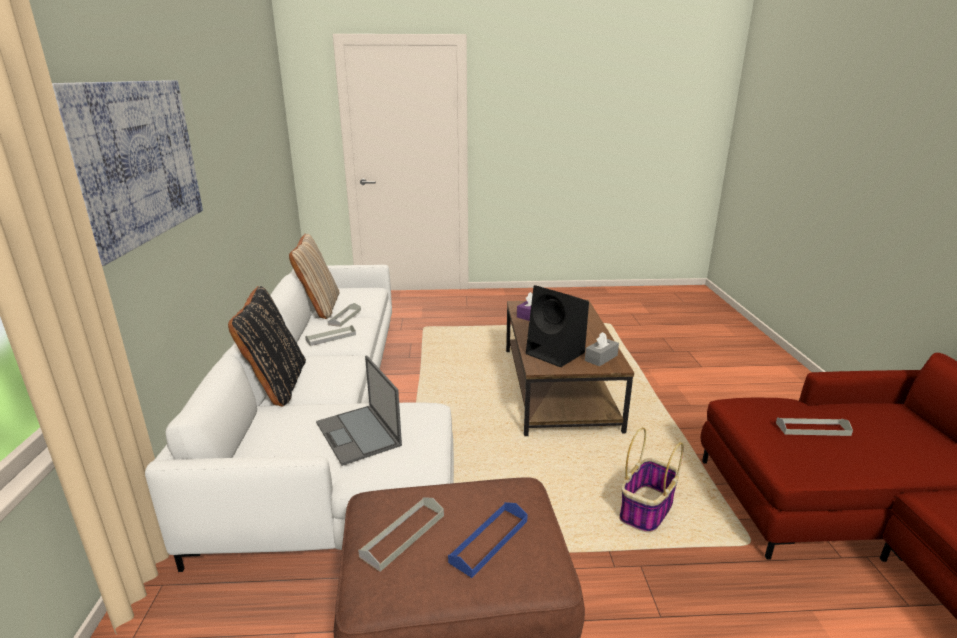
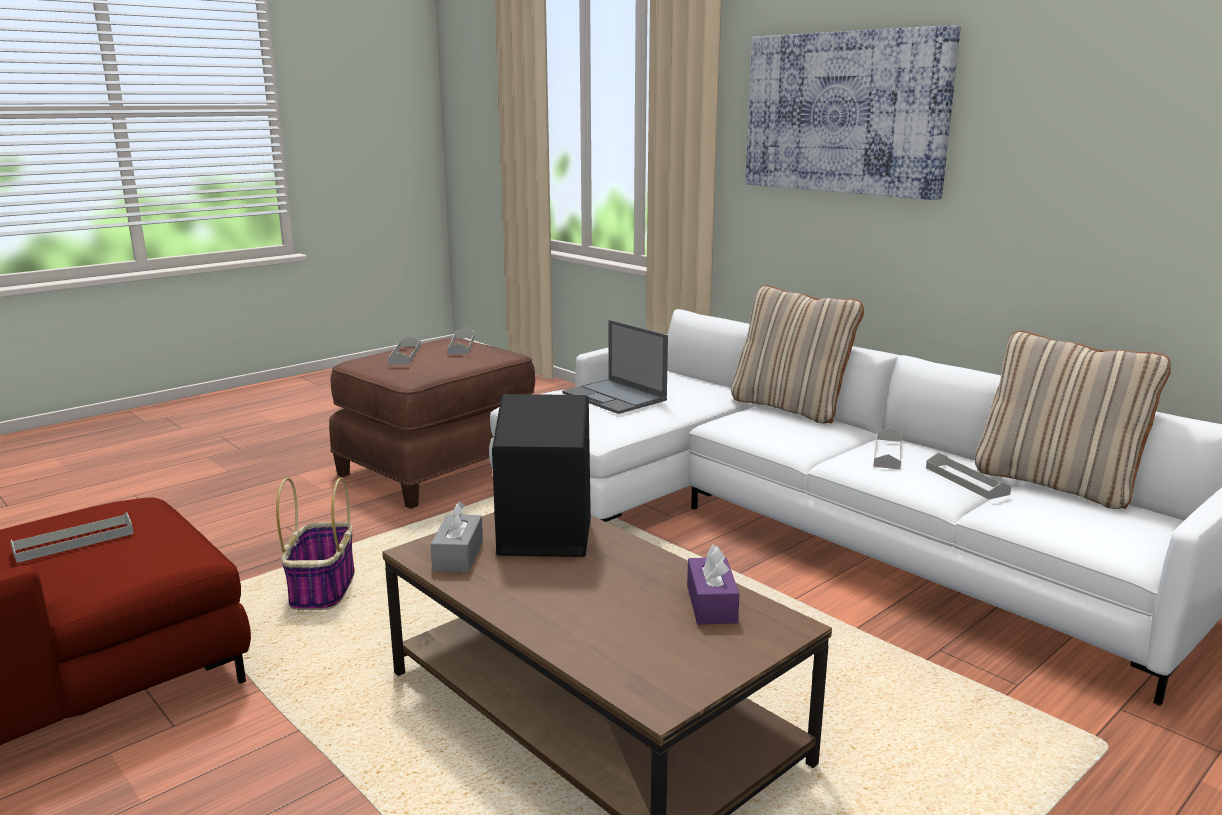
camera: 140 degrees right, 5 degrees down
(276, 384) = (790, 407): black pillow -> beige pillow
(359, 434) = (615, 397): laptop -> laptop turned 150 degrees counterclockwise
(489, 541) = (405, 355): blue tray -> grey tray

